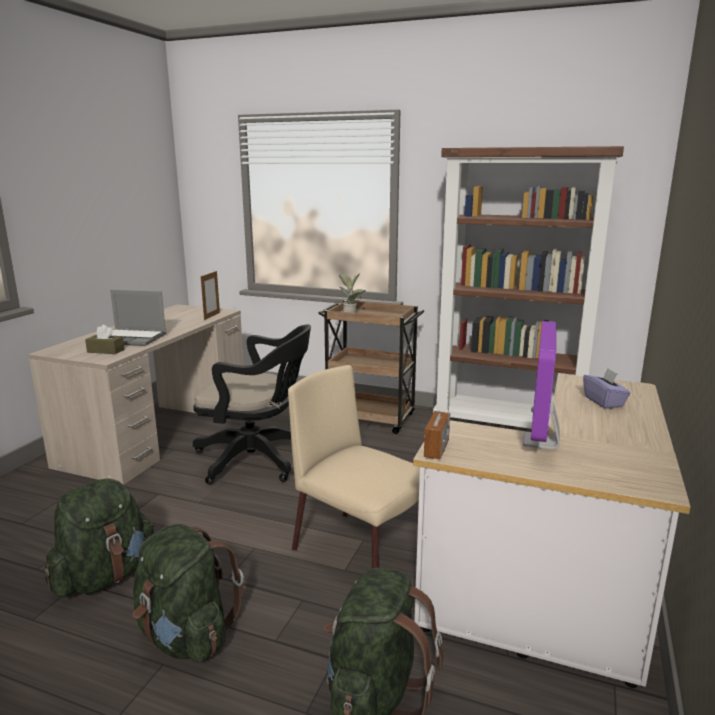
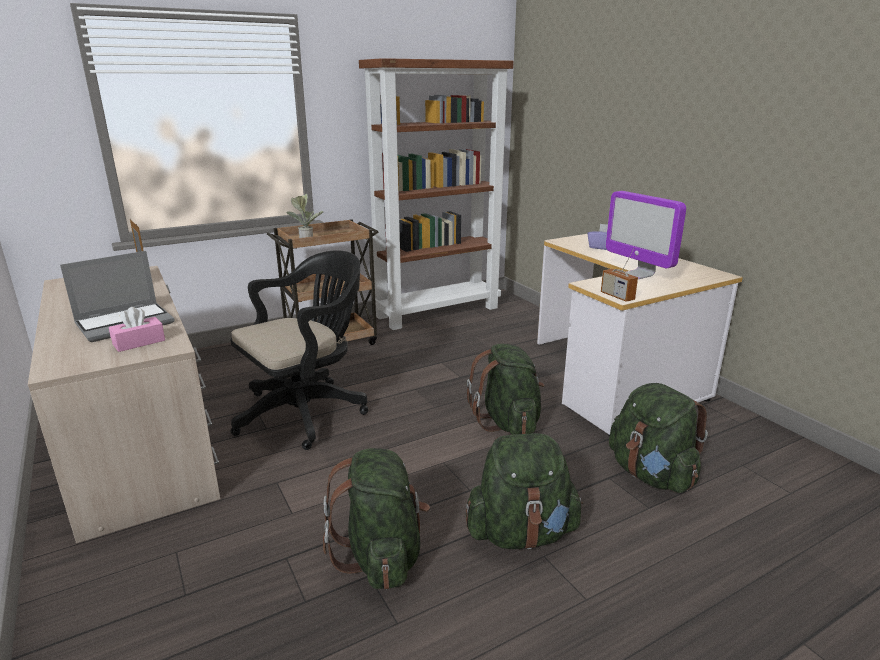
camera: 50 degrees left, 5 degrees up
(106, 351) = (139, 342): brown tissue box -> pink tissue box
(360, 552) = (508, 422): beige chair -> green backpack

